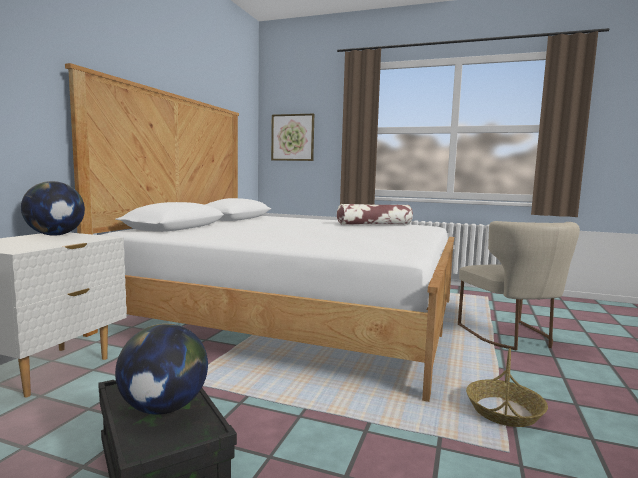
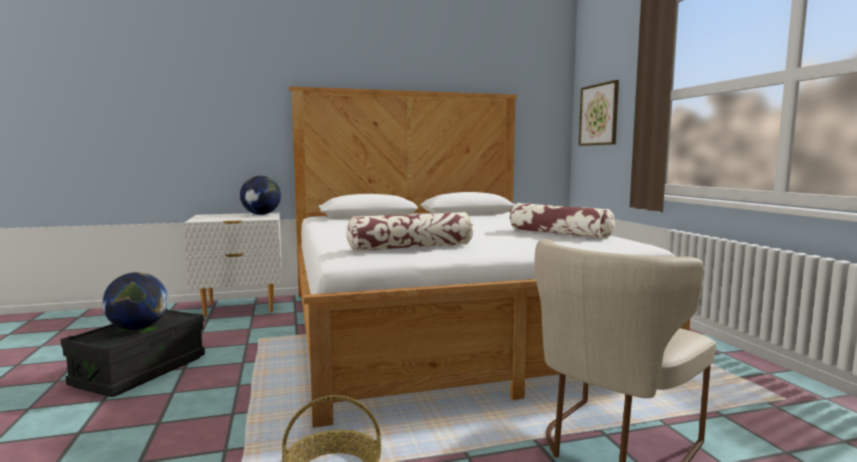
camera: 55 degrees right, 0 degrees up
(380, 241) = (411, 247): none -> pillow

